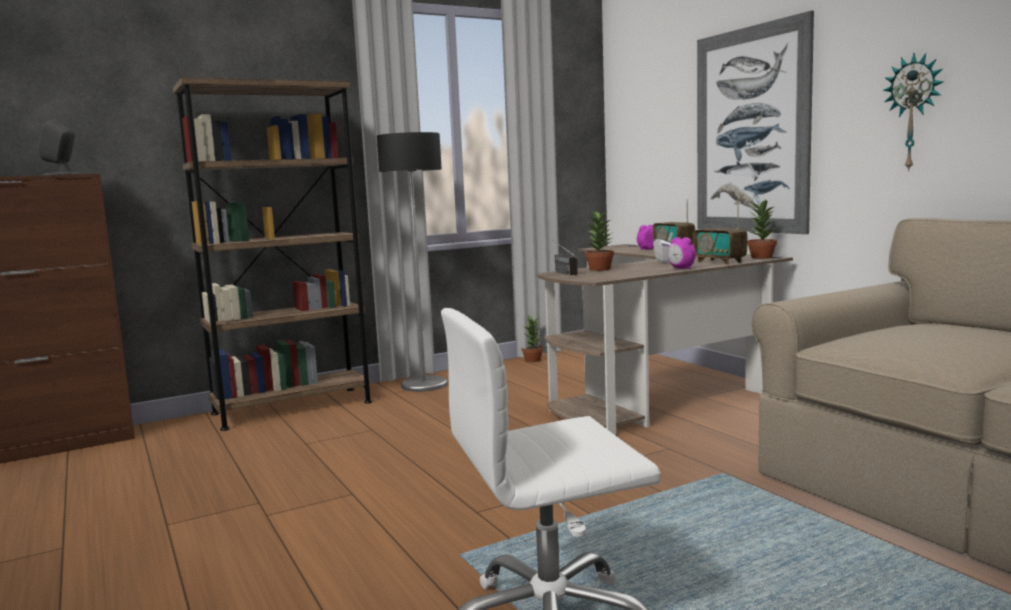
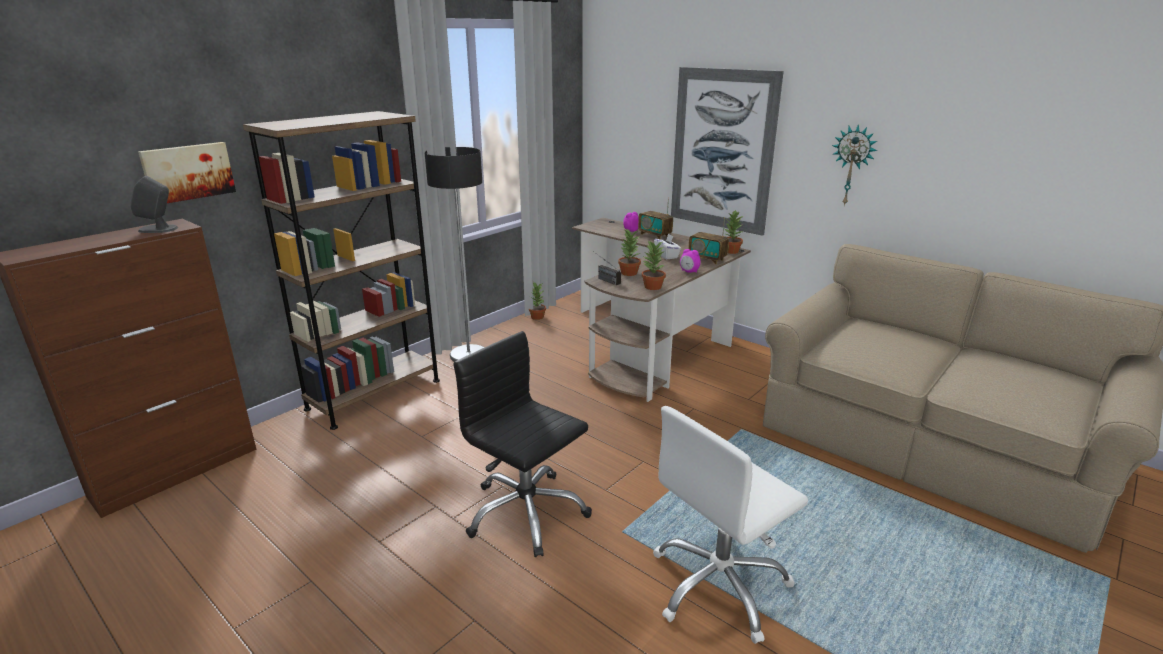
camera: 20 degrees left, 15 degrees up
(112, 130) = (188, 172): none -> picture
(355, 521) = (526, 513): none -> black office chair
(615, 276) = (652, 287): none -> potted plant

